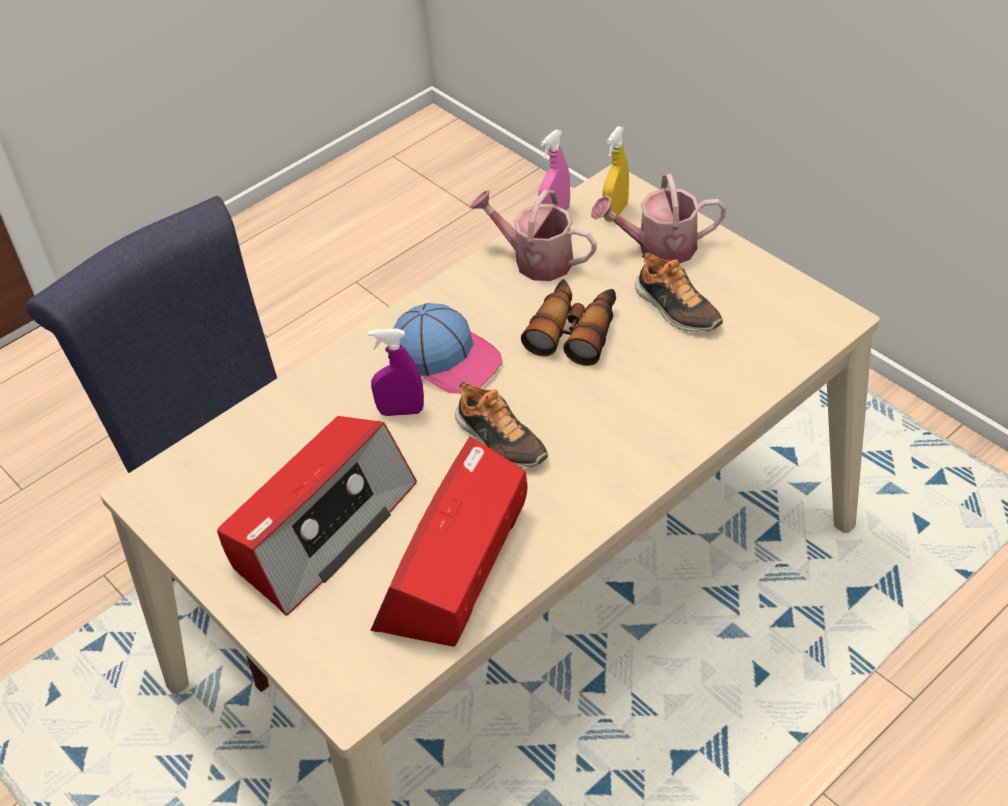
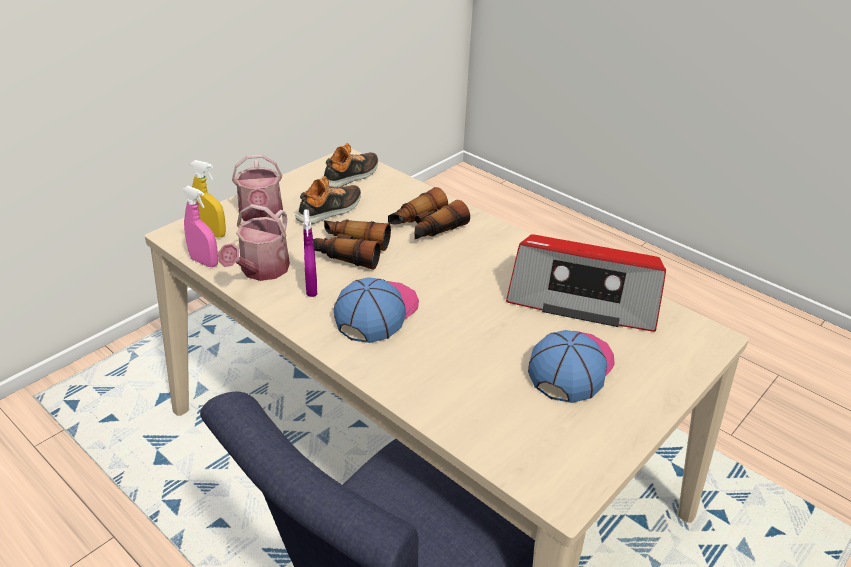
camera: 100 degrees left, 10 degrees down
(321, 527) = (571, 367): radio -> cap
(401, 411) = (439, 333): purple spray bottle -> purple spray bottle (311, 288)
(499, 440) = (465, 283): shoe -> shoe (351, 176)
(636, 405) = (425, 227): none -> binoculars

